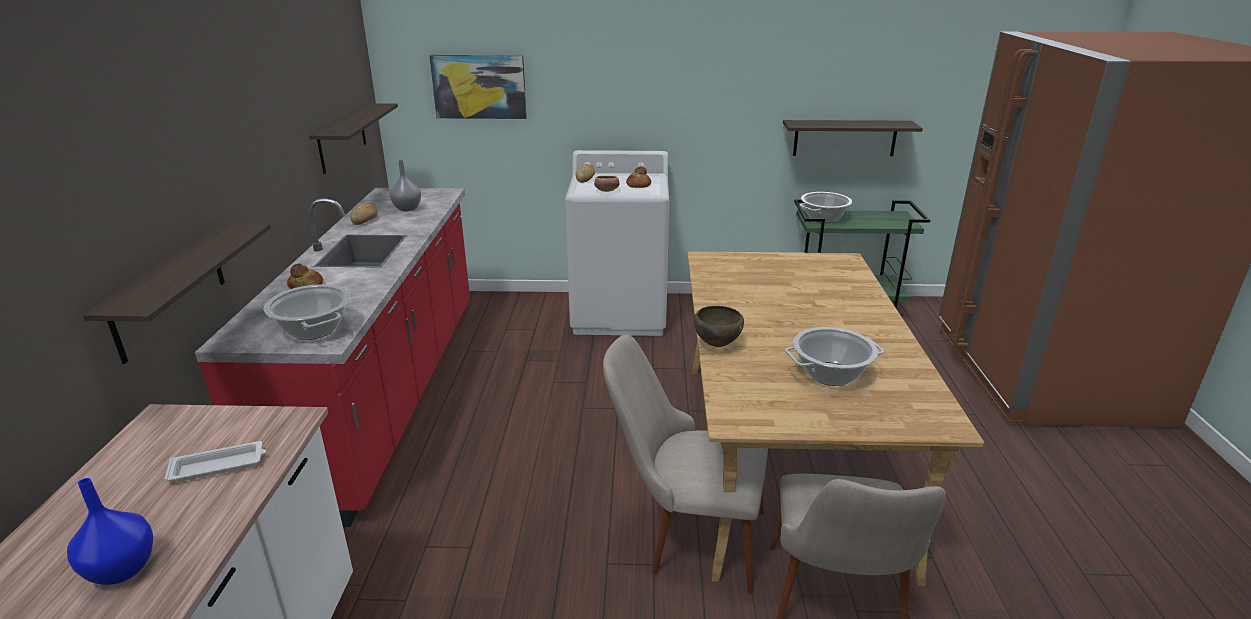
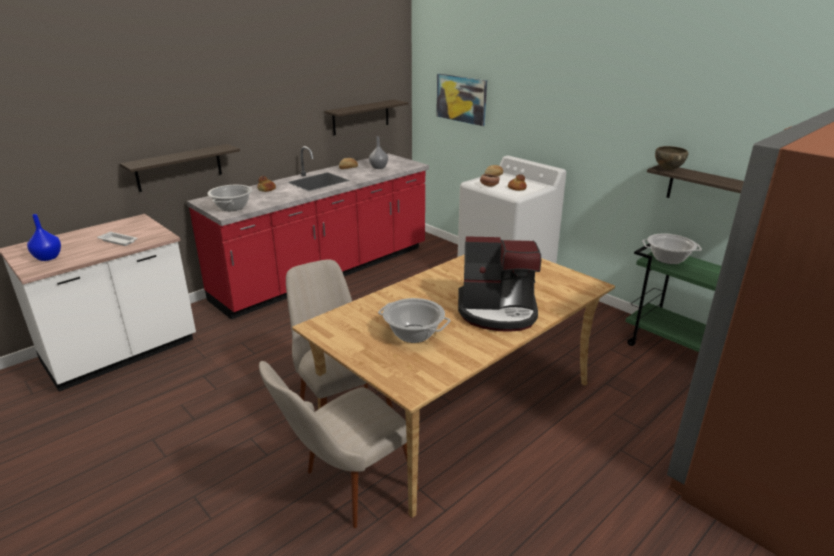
camera: 45 degrees right, 0 degrees up
(716, 345) = (391, 291): brown bowl -> brown bowl (668, 170)
(840, 316) = (498, 311): none -> coffee machine

